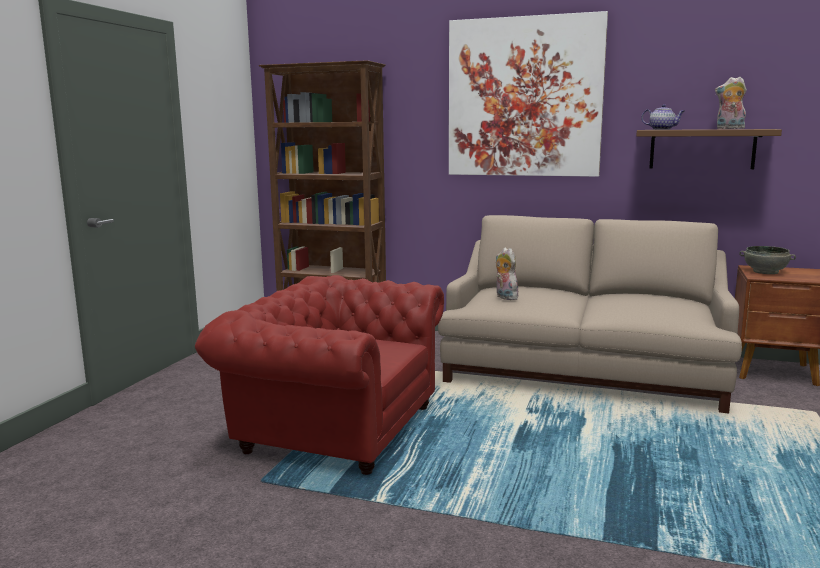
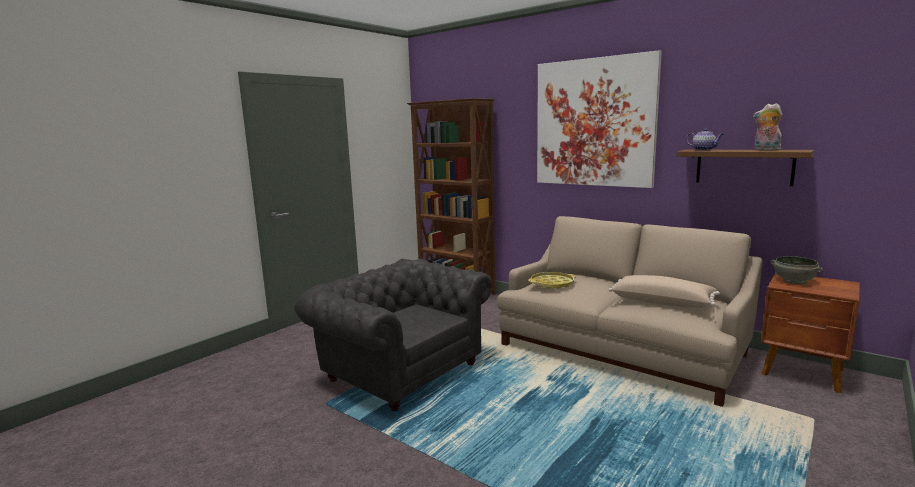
camera: 20 degrees right, 0 degrees up
(333, 427) = (399, 370): red armchair -> grey armchair
(504, 297) = (552, 284): plush toy -> yellow tray
(644, 305) = (662, 302): none -> beige pillow

